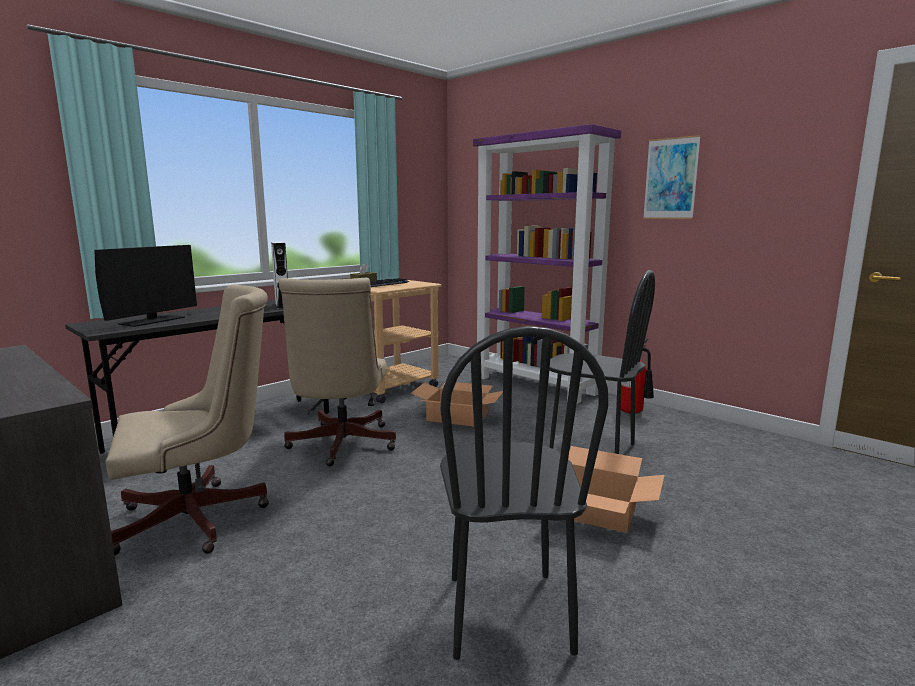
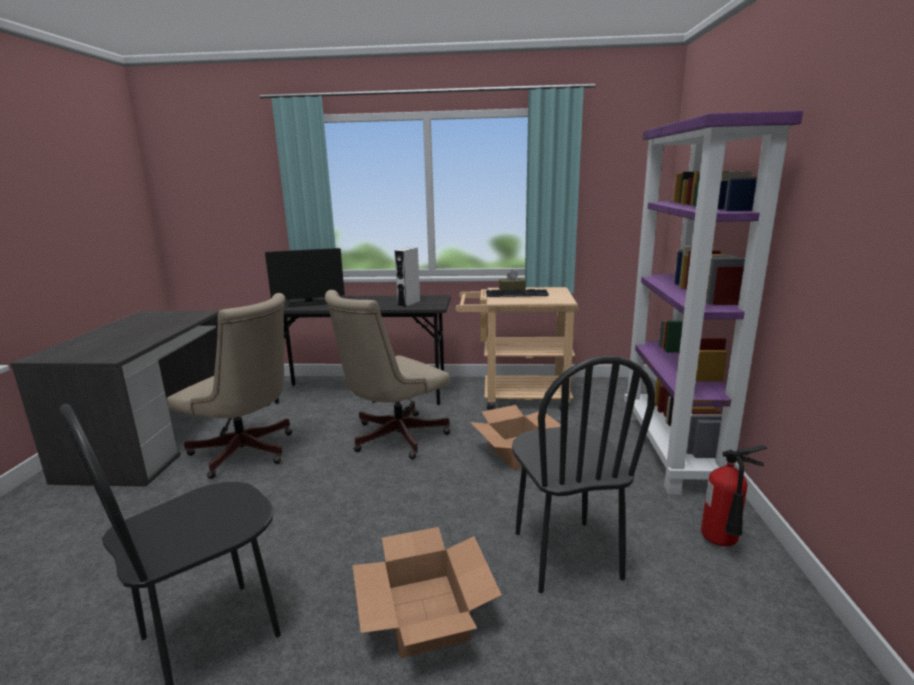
camera: 50 degrees right, 5 degrees up
(671, 179) = (852, 197): picture -> none

